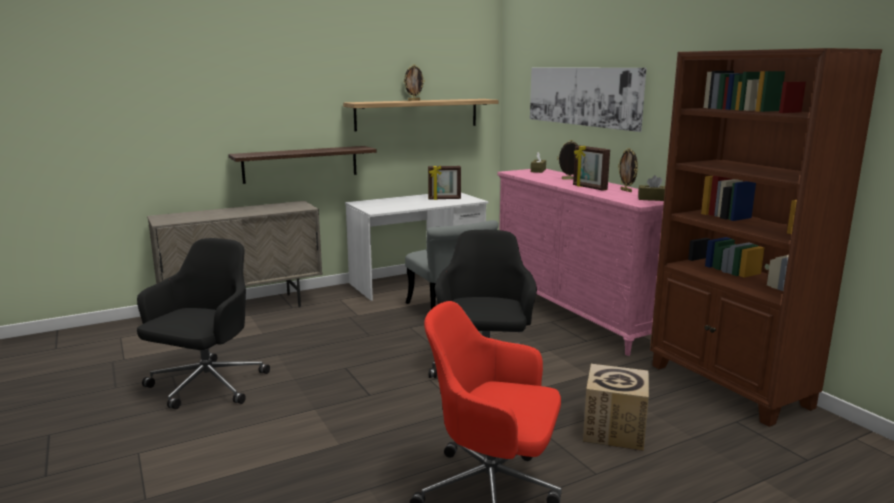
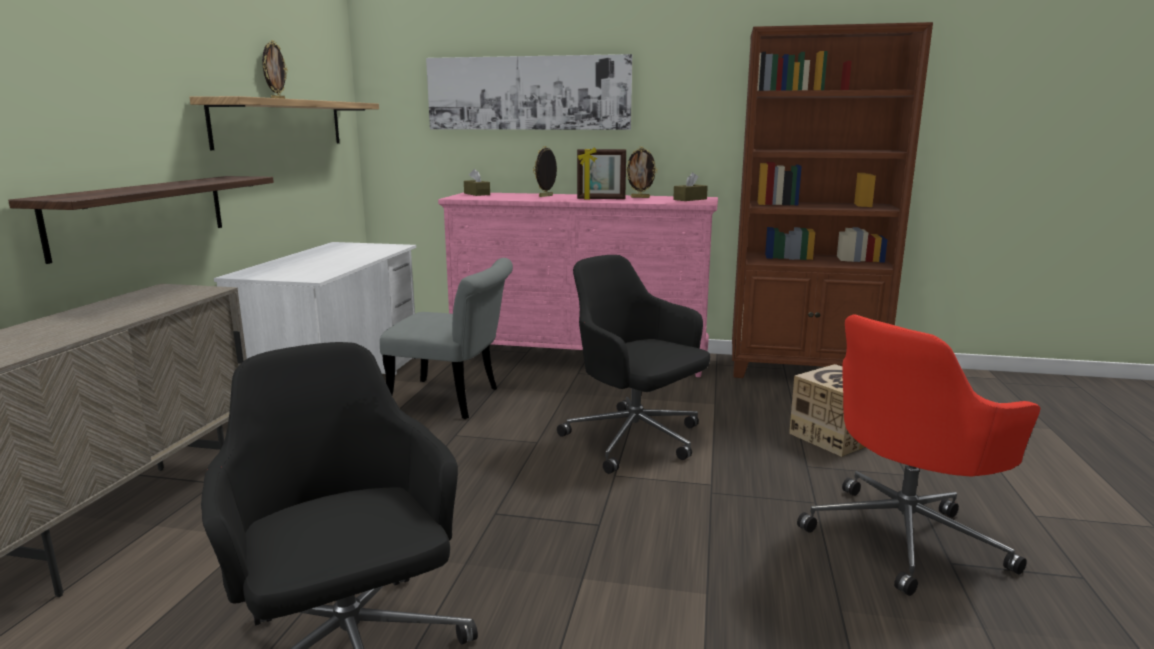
camera: 50 degrees left, 0 degrees up
(444, 199) = (354, 251): picture frame -> none

